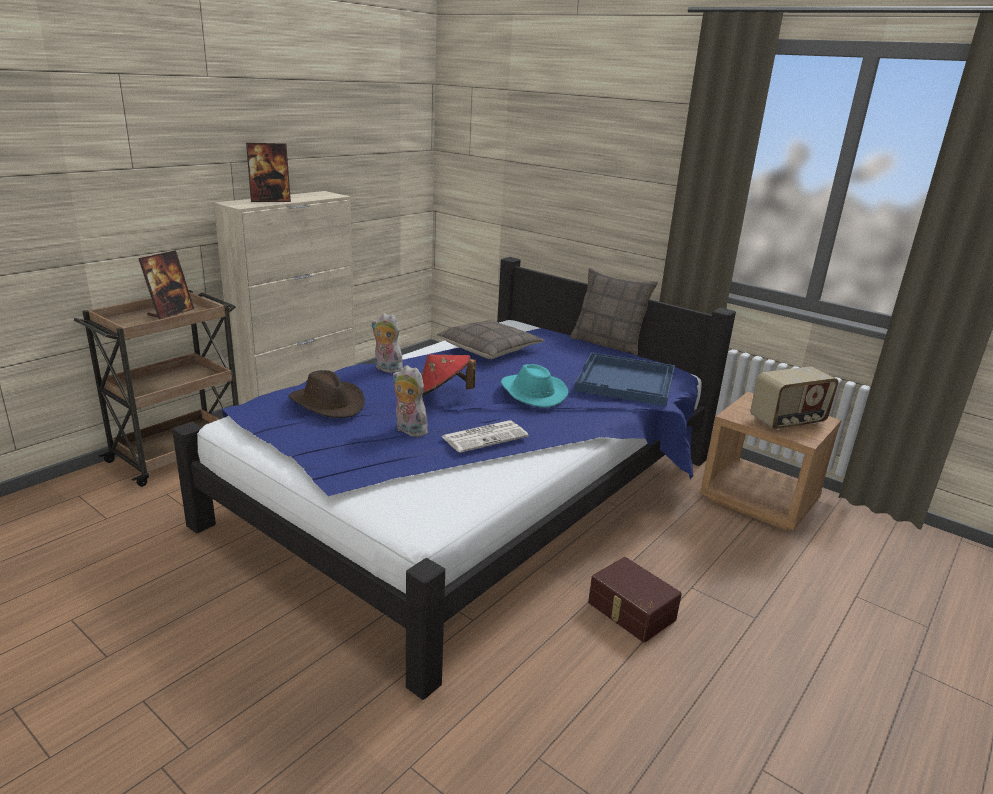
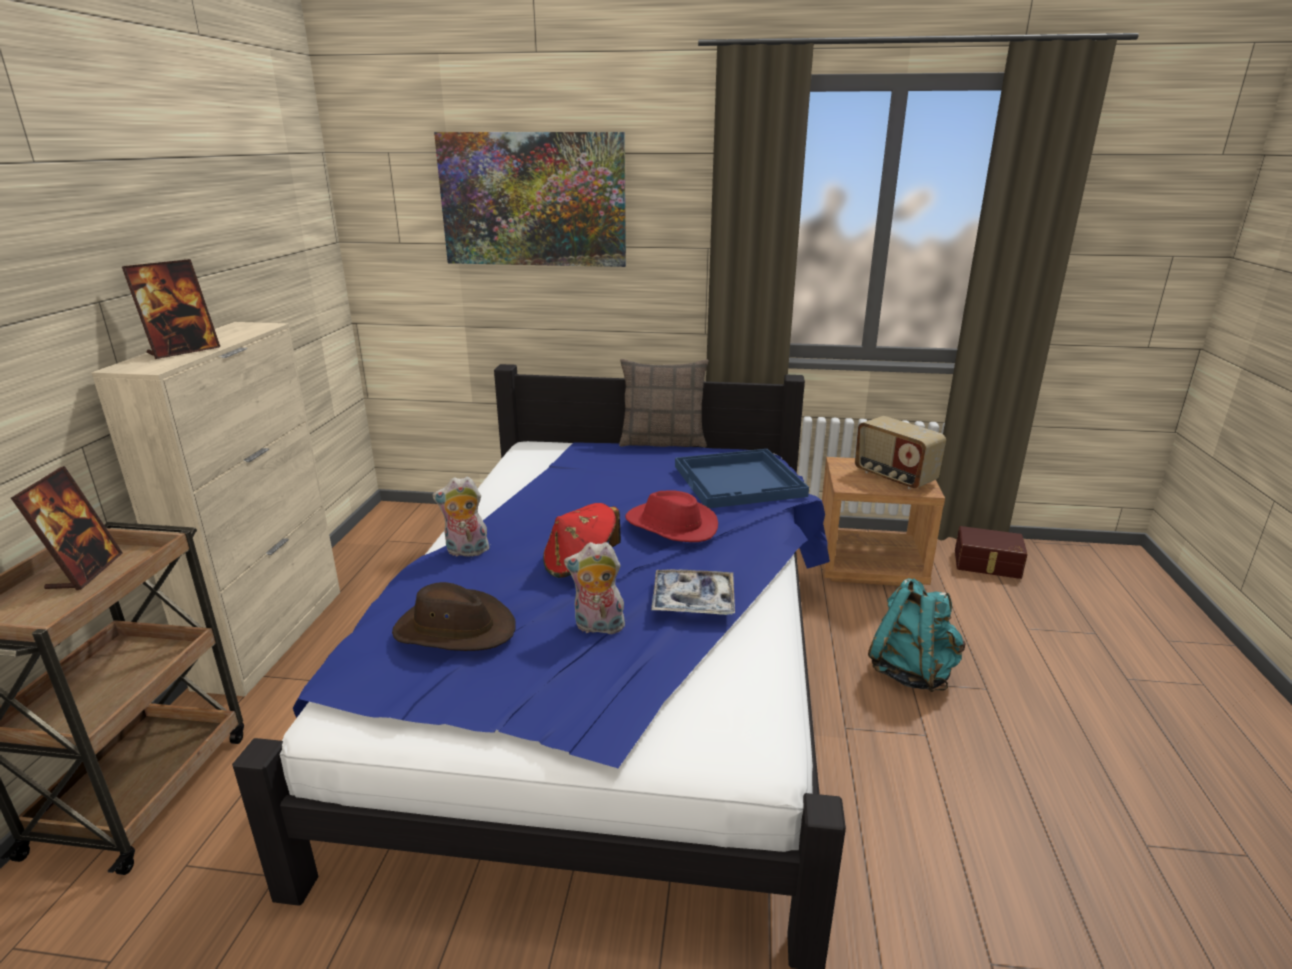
camera: 30 degrees left, 0 degrees up
(485, 436) = (693, 600): newspaper -> tray
(490, 349) = (553, 485): pillow -> none
(532, 392) = (670, 525): turquoise hat -> red hat
(558, 131) = (533, 200): none -> picture
(630, 612) = (893, 737): brown storage box -> brown storage box (987, 564)
(700, 581) = (911, 672): none -> turquoise backpack
(788, 421) = (893, 477): radio -> radio turned 105 degrees clockwise

